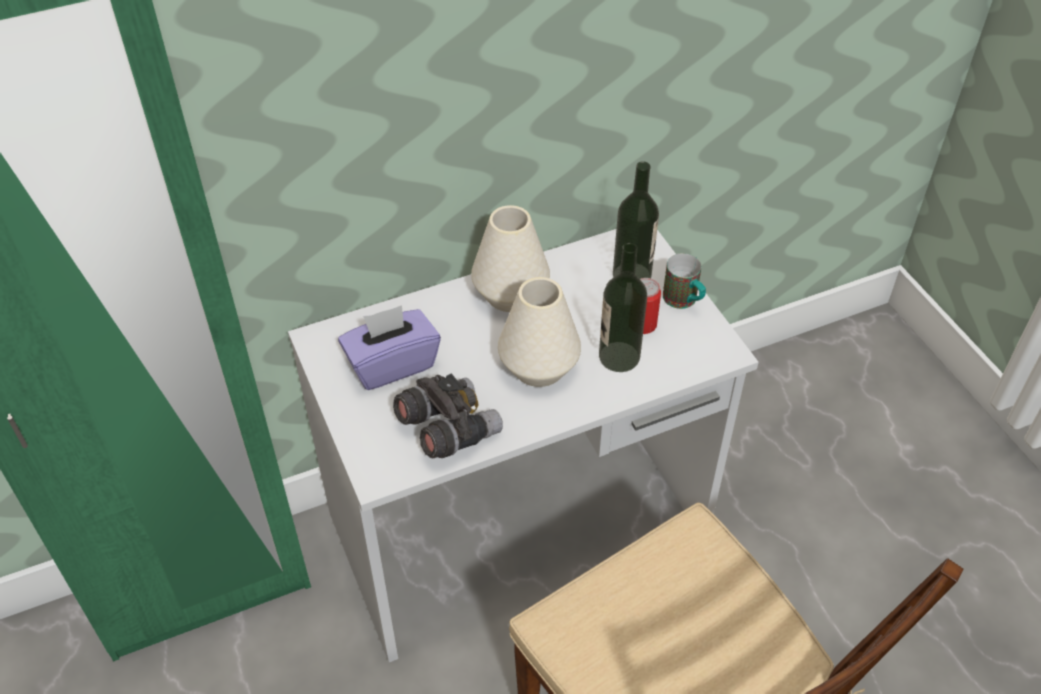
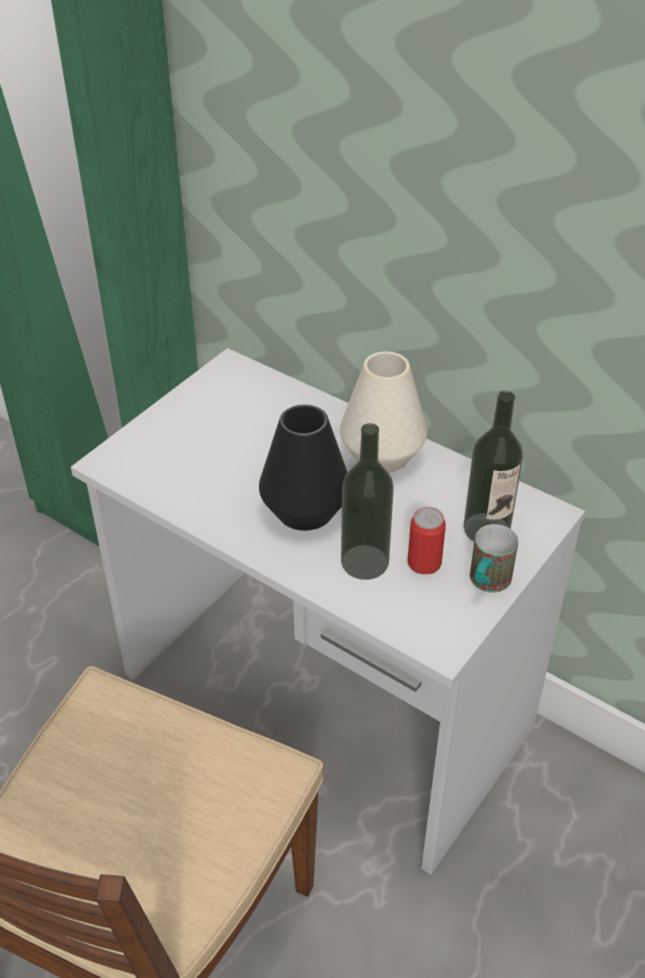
camera: 60 degrees right, 5 degrees down
(391, 364) = (235, 418): purple tissue box -> none
(447, 429) = (186, 482): grey binoculars -> none
(538, 367) = (304, 510): white vase -> black vase

